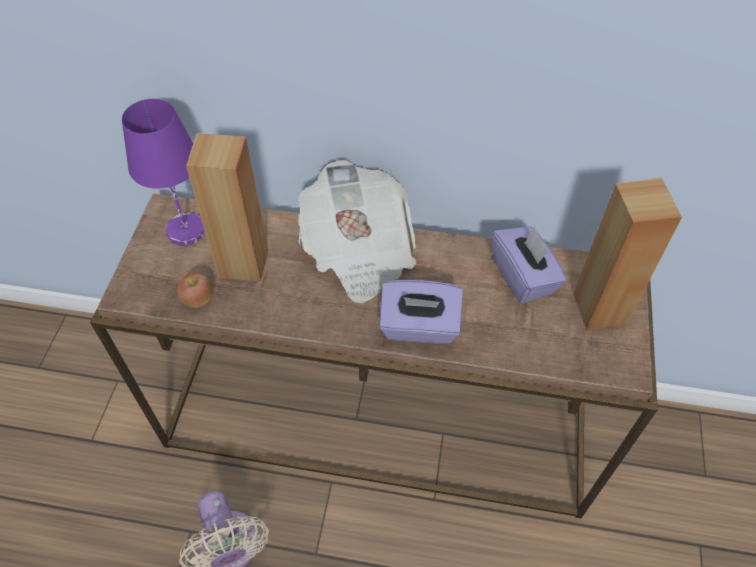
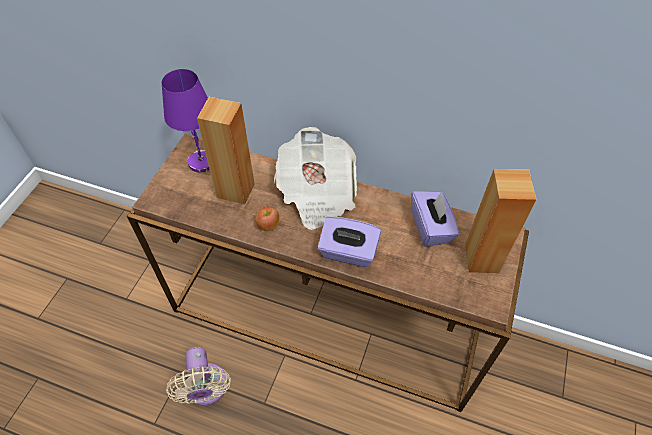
camera: 10 degrees right, 0 degrees up
(198, 300) = (200, 211): apple -> apple (268, 226)

